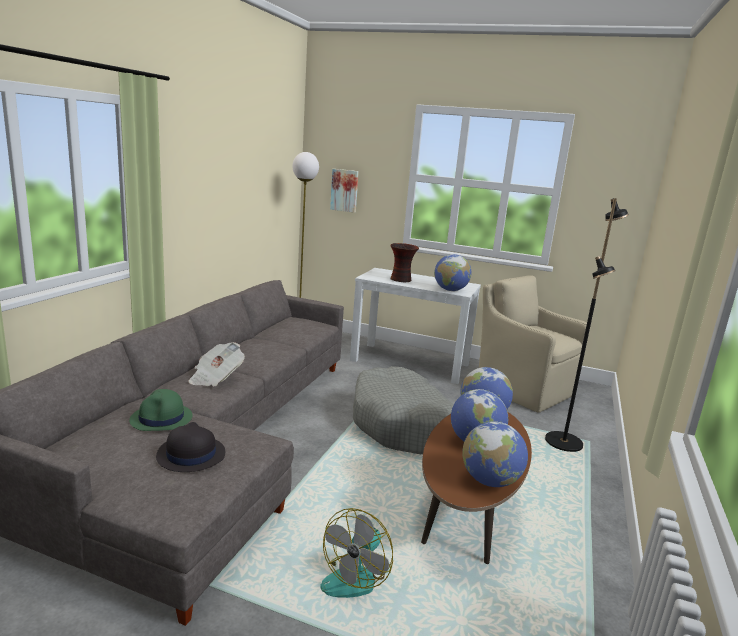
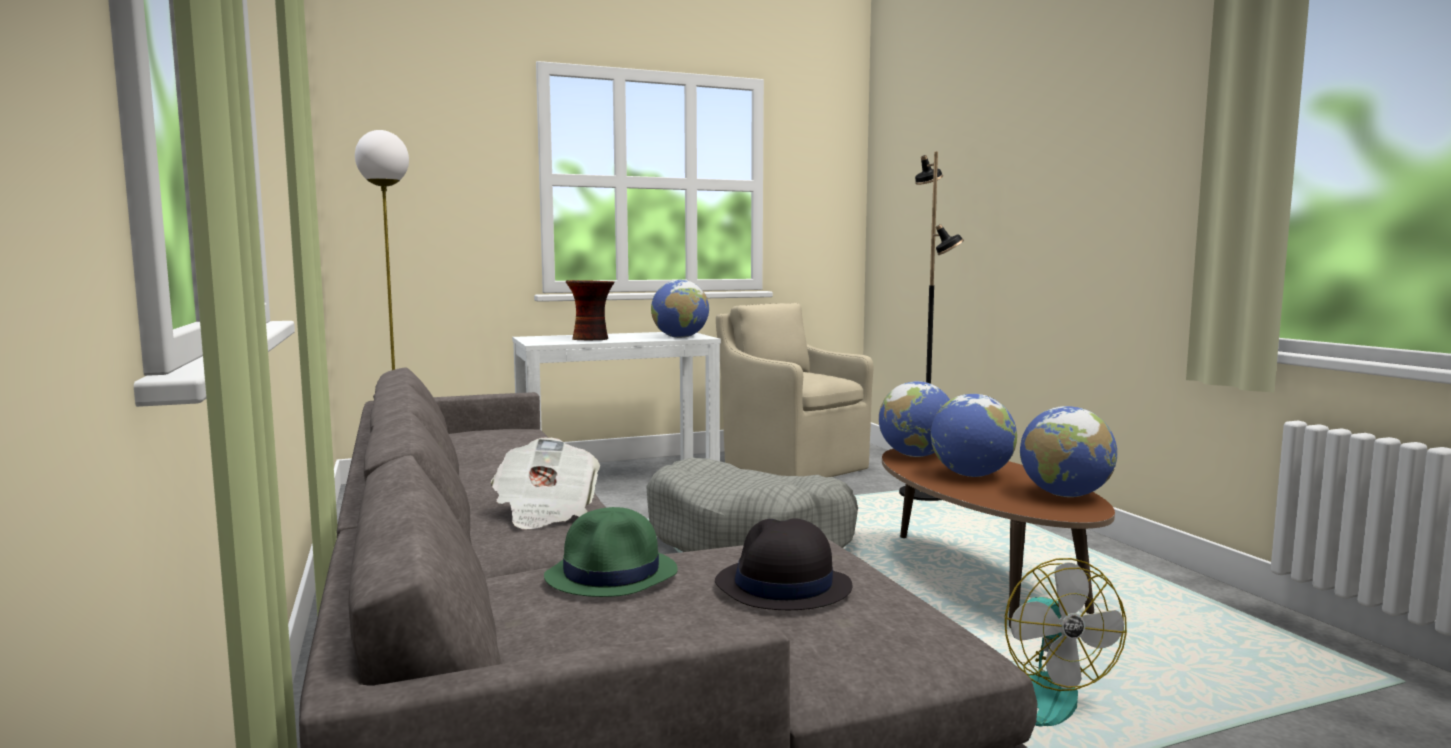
camera: 40 degrees left, 10 degrees down
(345, 190) = (420, 211): picture -> none
(522, 389) = (792, 465): beige armchair -> beige armchair turned 45 degrees clockwise

